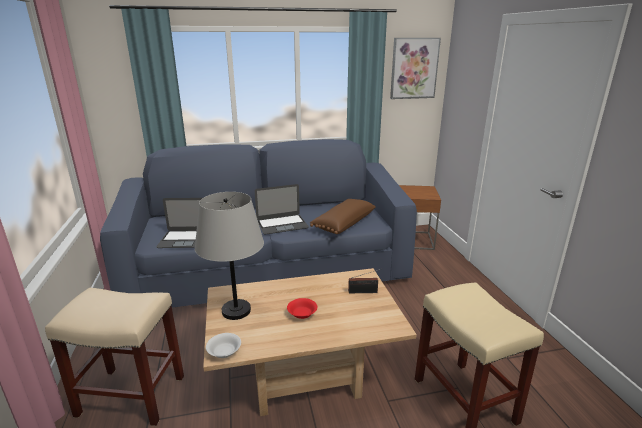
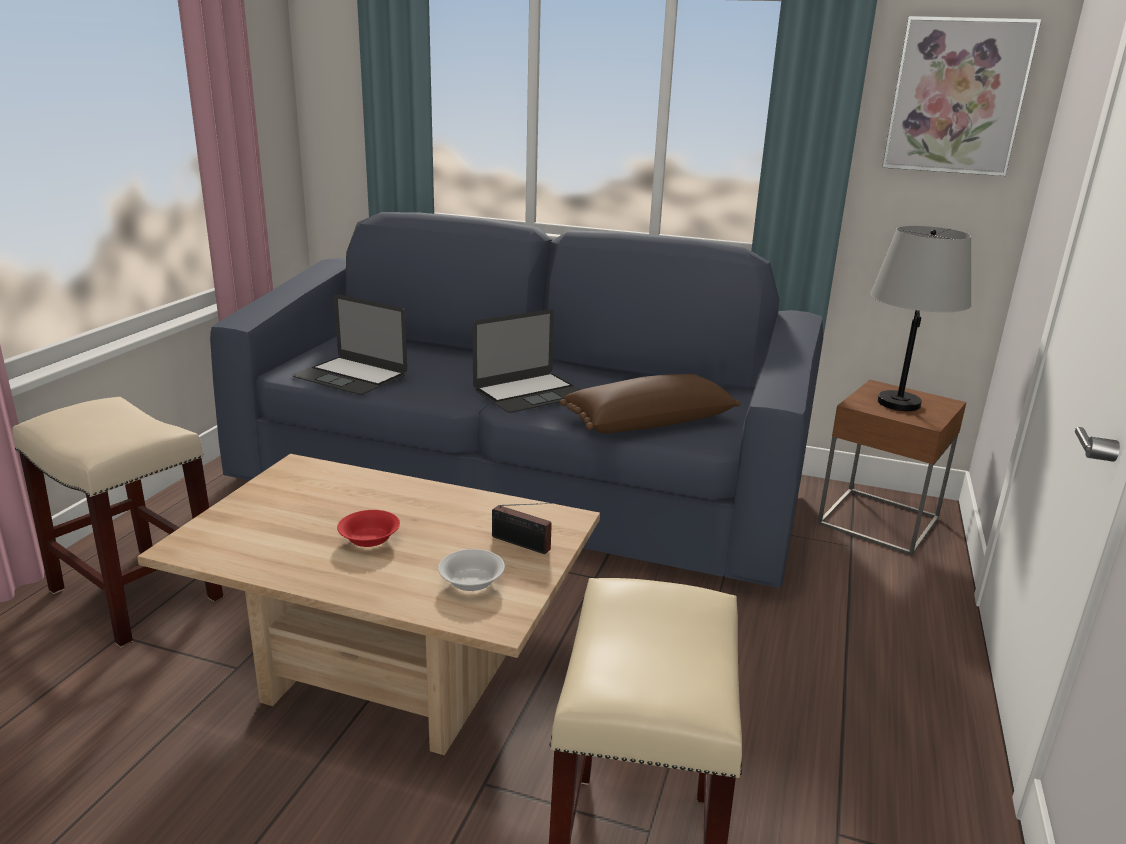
camera: 30 degrees right, 0 degrees up
(224, 352) = (189, 548): white bowl -> white bowl (472, 582)
(236, 310) = (281, 498): grey table lamp -> grey table lamp (898, 403)
(282, 224) = (530, 393): laptop -> laptop turned 45 degrees counterclockwise

